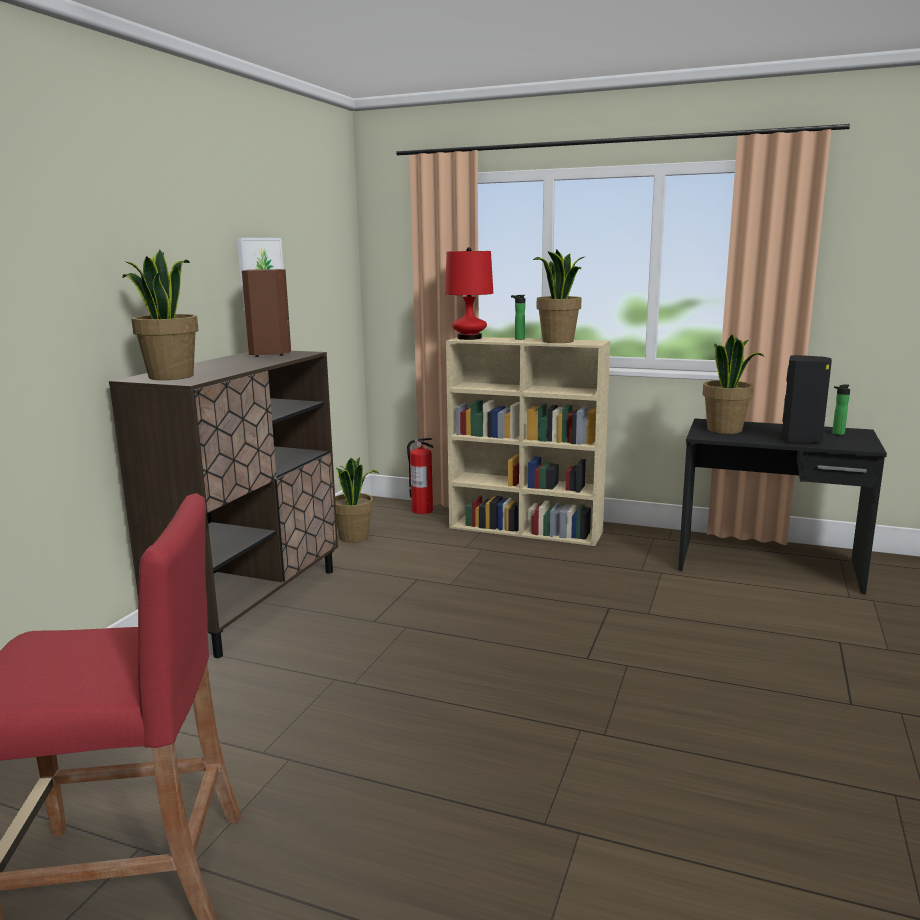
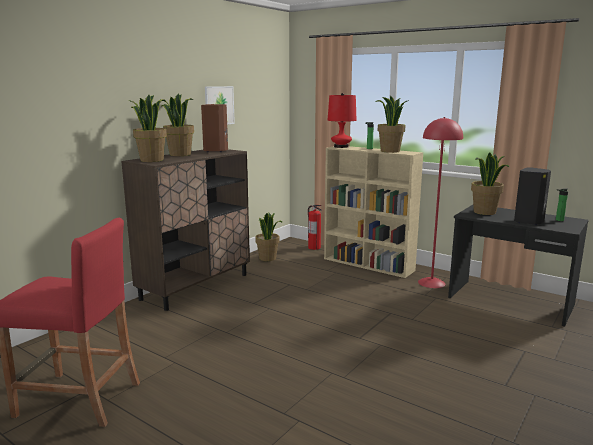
camera: 15 degrees right, 0 degrees up
(211, 364) = (180, 154): none -> potted plant
(638, 549) = (431, 283): none -> red floor lamp

